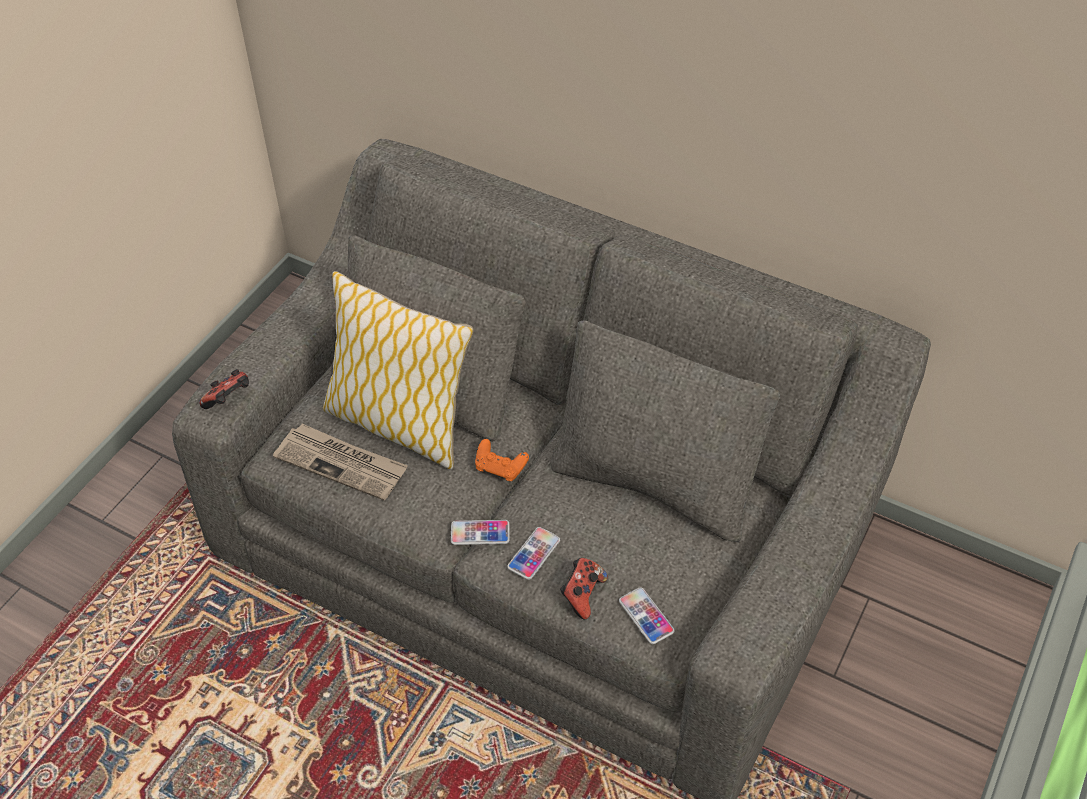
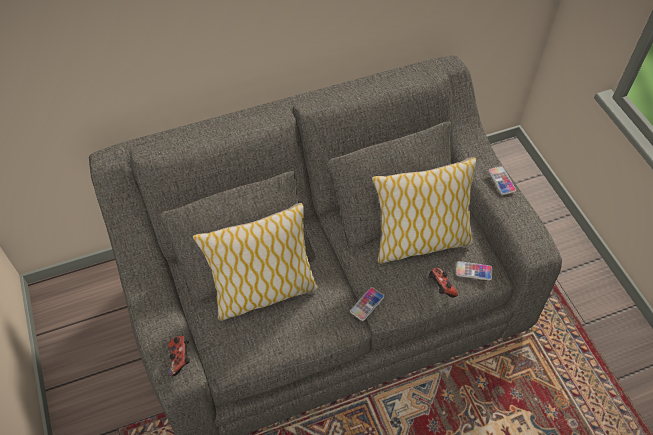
camera: 50 degrees left, 5 degrees up
(342, 463) = (265, 335): newspaper -> none
(500, 468) = (335, 268): orange game controller -> none
(534, 554) = (400, 290): phone -> phone (502, 181)
(630, 528) = (420, 241): none -> pillow

